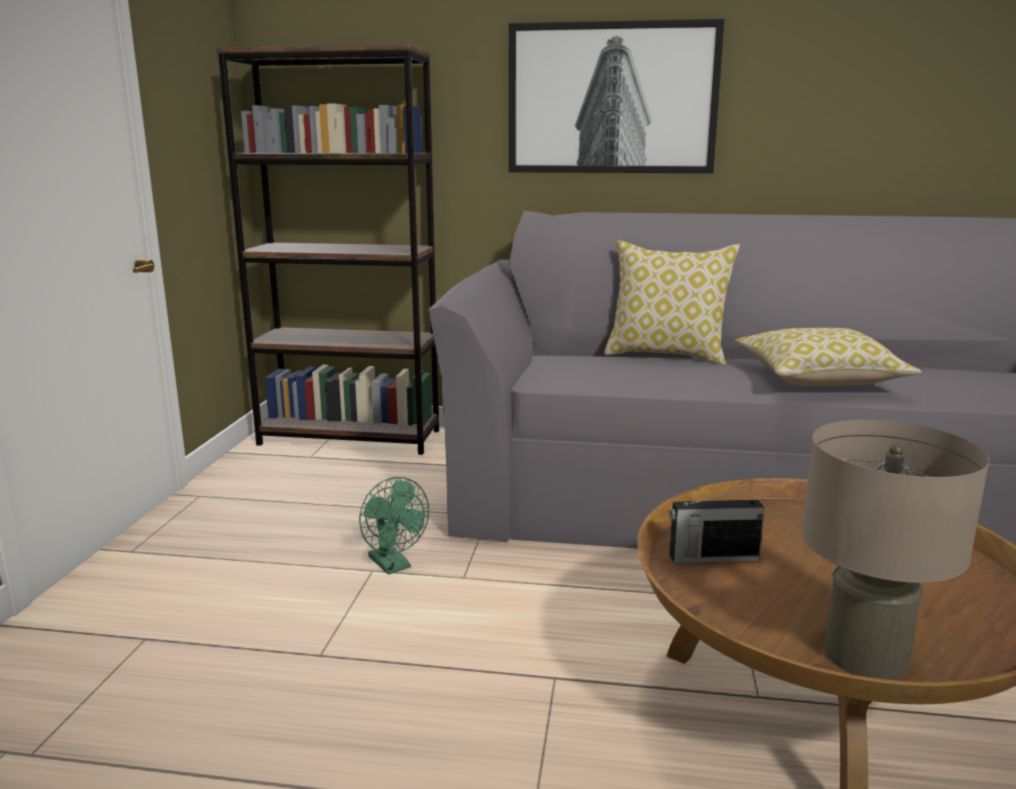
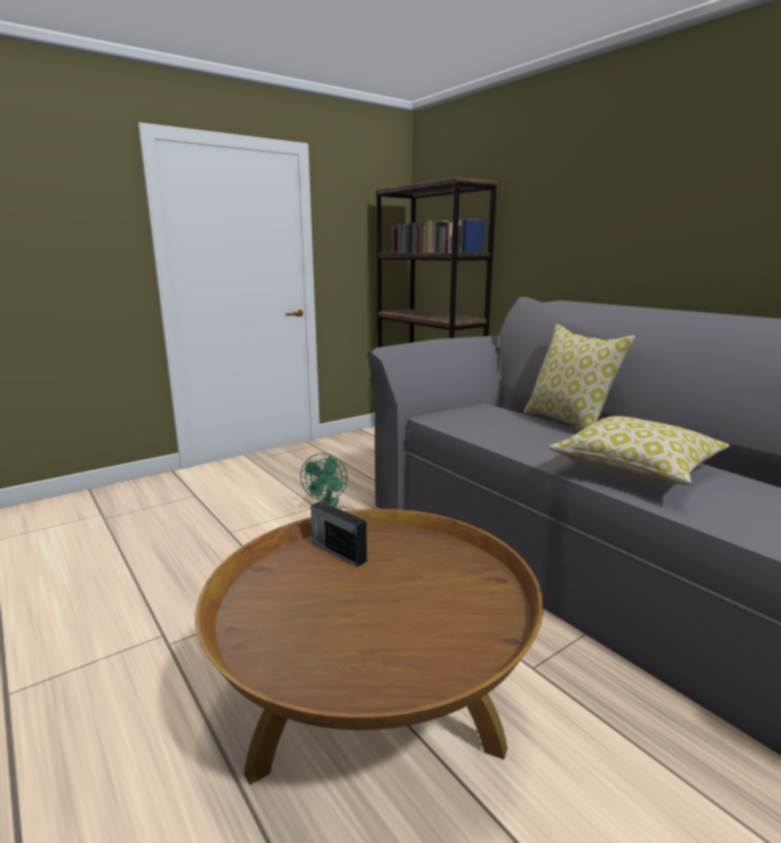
camera: 45 degrees right, 0 degrees up
(612, 99) = (615, 207): picture -> none
(865, 655) = (269, 642): beige table lamp -> none

